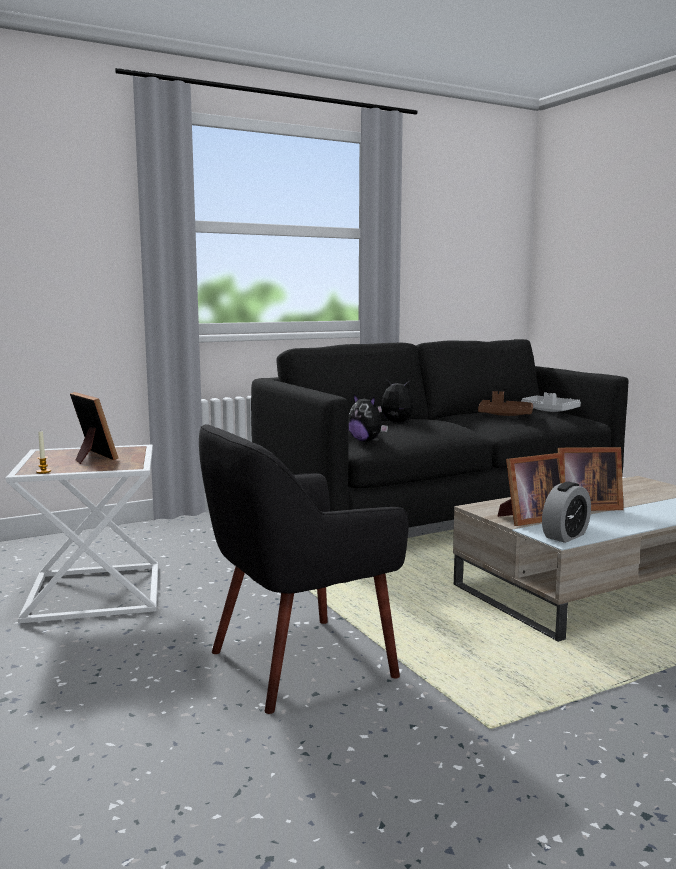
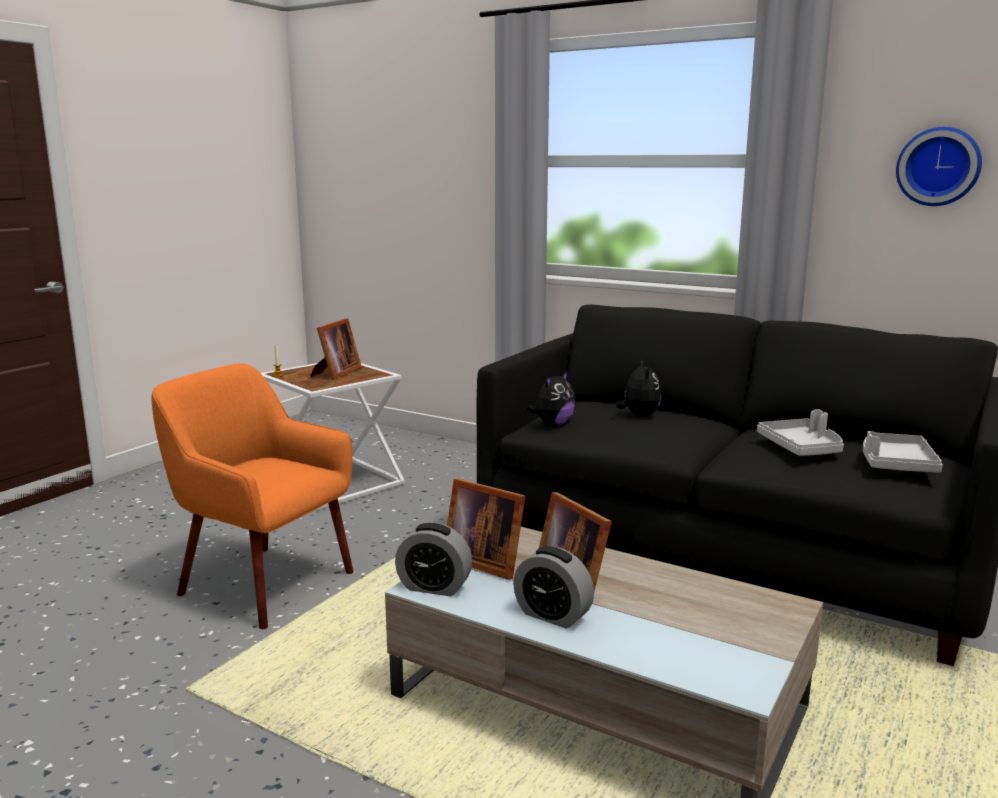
camera: 60 degrees right, 5 degrees up
(298, 663) = (264, 583): black armchair -> orange armchair
(366, 441) = (553, 424): plush toy -> plush toy turned 150 degrees counterclockwise
(452, 242) = (938, 166): none -> wall clock
(505, 415) = (802, 448): brown tray -> grey tray
(628, 518) = (552, 615): none -> alarm clock

